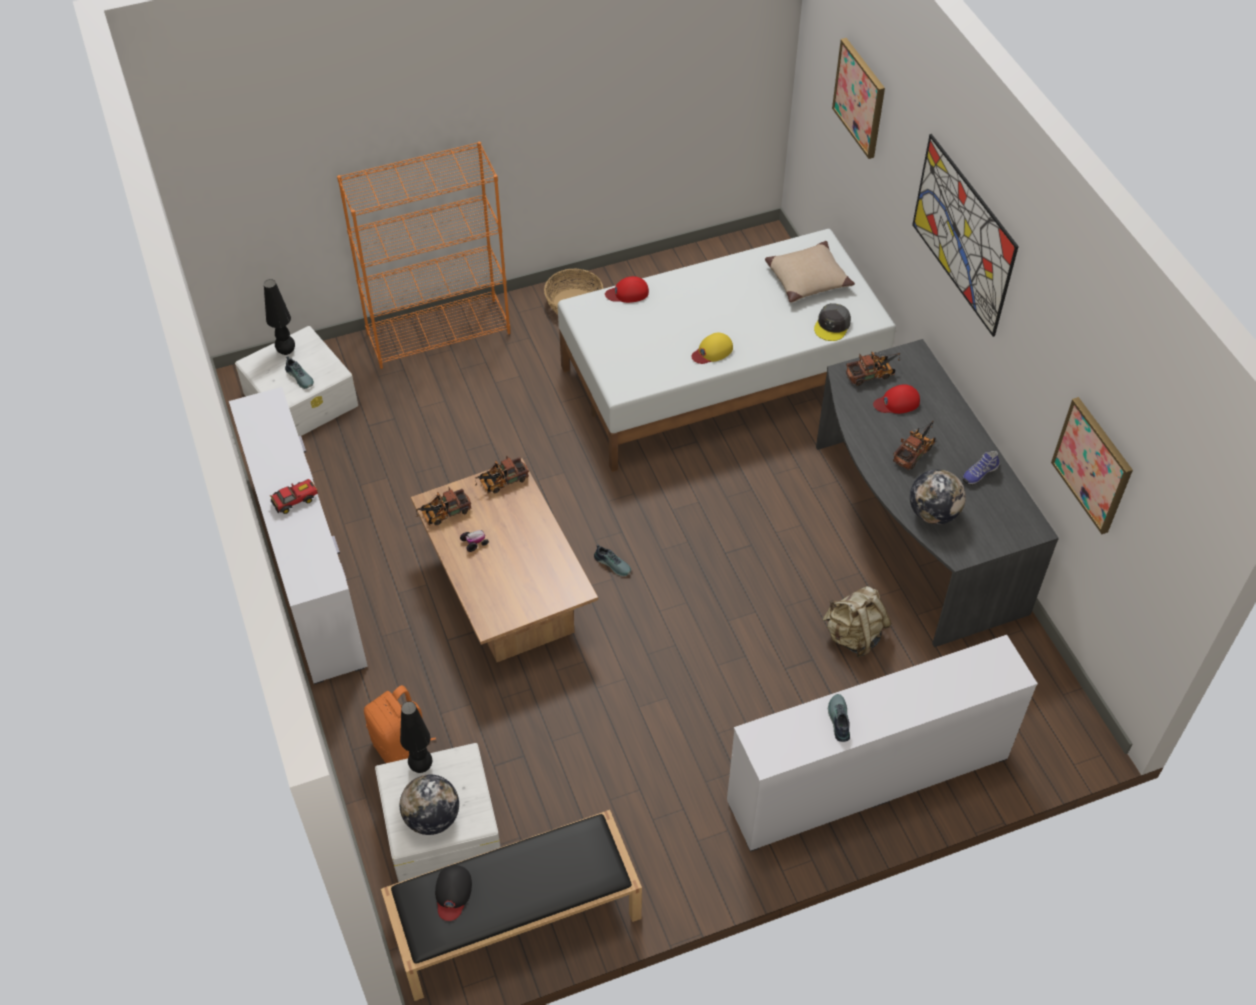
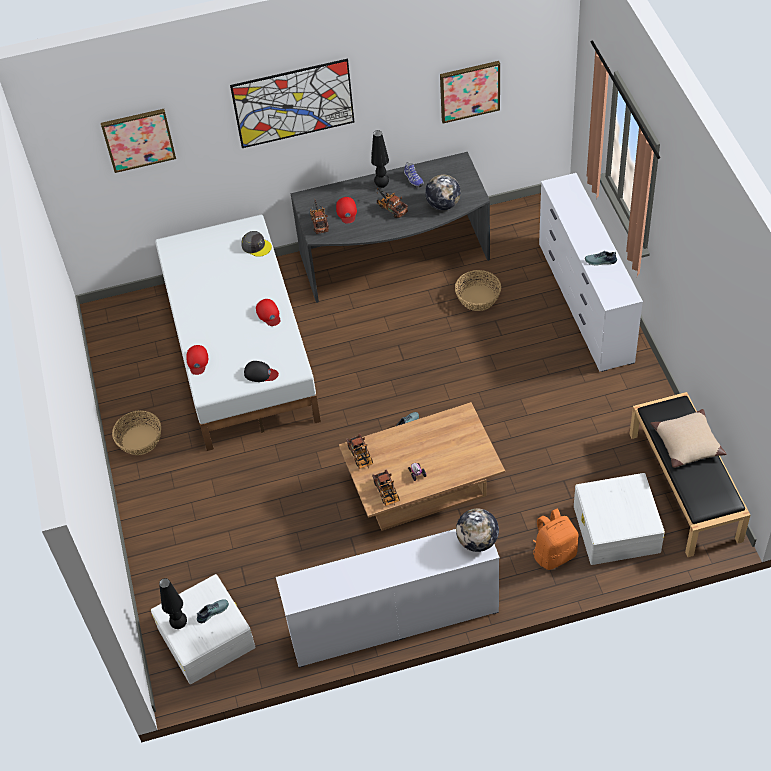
camera: 80 degrees left, 0 degrees up
(295, 500) = (398, 559): toy car -> none
(421, 766) = (594, 516): black table lamp -> black table lamp (382, 185)
(432, 818) = (634, 509): globe -> globe (477, 541)
(439, 333) = (150, 535): orange bookcase -> none
(453, 893) = (698, 485): black cap -> black cap (260, 373)
(712, 351) = (269, 314): yellow cap -> red cap
(807, 279) = (206, 255): beige pillow -> beige pillow (687, 443)
(854, 636) = (478, 298): beige backpack -> basket

